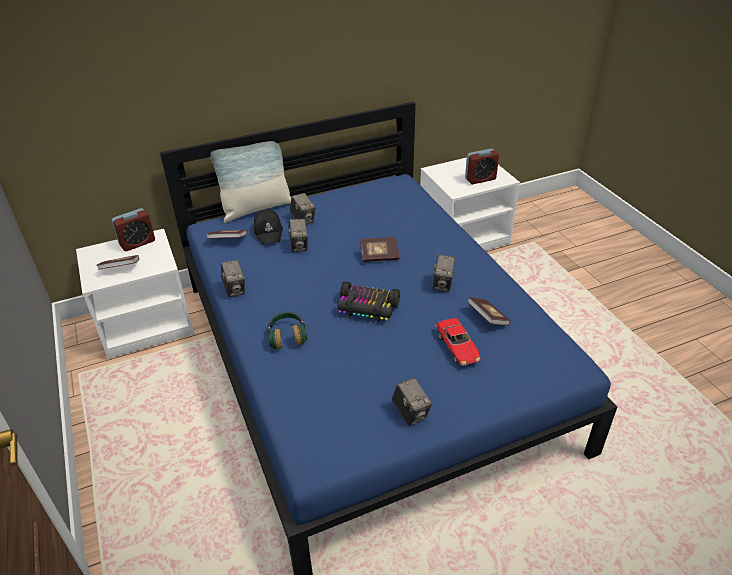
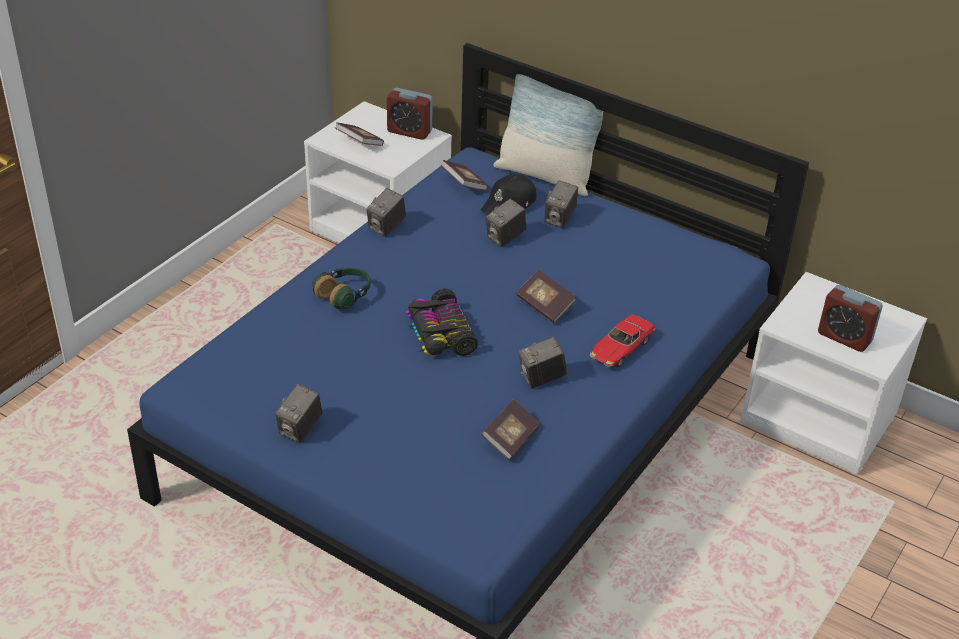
camera: 55 degrees right, 0 degrees up
(457, 347) = (434, 430): toy car -> toy car (620, 349)

